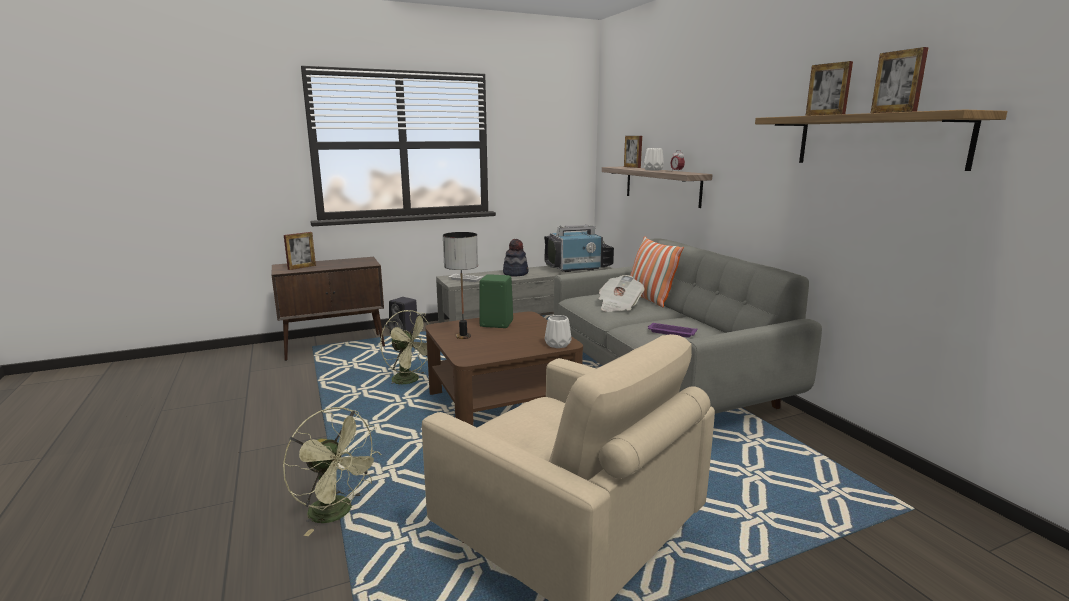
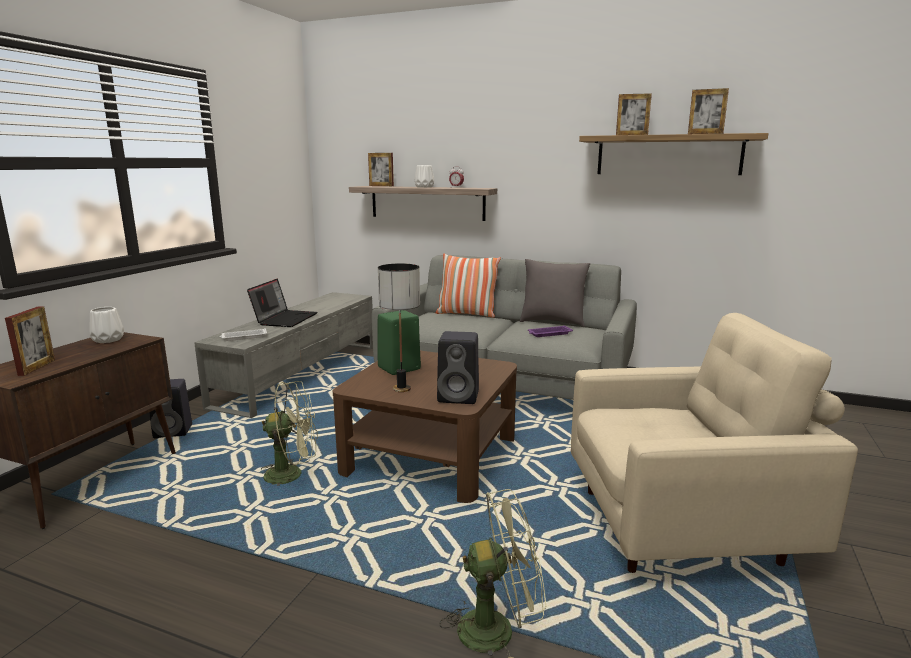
camera: 45 degrees left, 0 degrees up
(481, 353) = (460, 397): none -> black speaker
(515, 273) = (285, 319): hat -> laptop
(557, 344) = (496, 368): white vase -> white vase (107, 340)
(578, 268) = (335, 301): television -> none
(618, 306) = (462, 324): newspaper -> none
(711, 325) = (552, 322): none -> grey pillow

